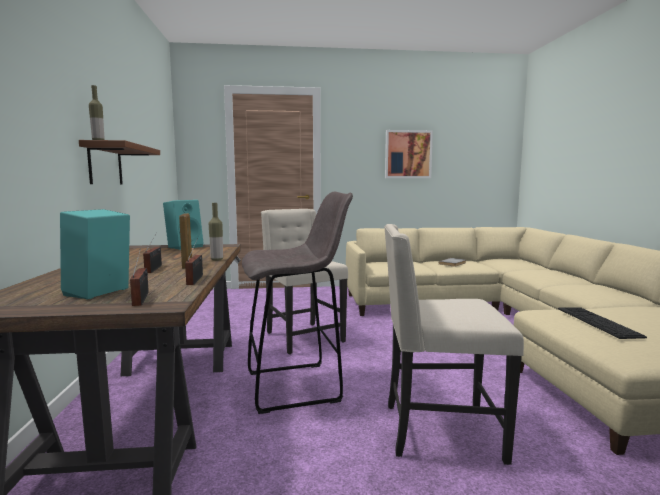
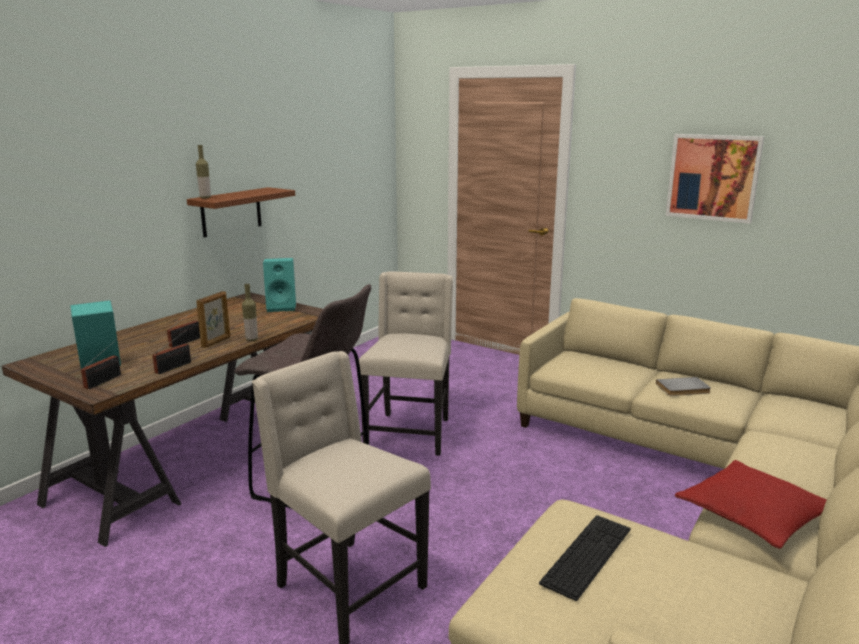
camera: 40 degrees right, 10 degrees up
(592, 292) = (752, 515): none -> red pillow

